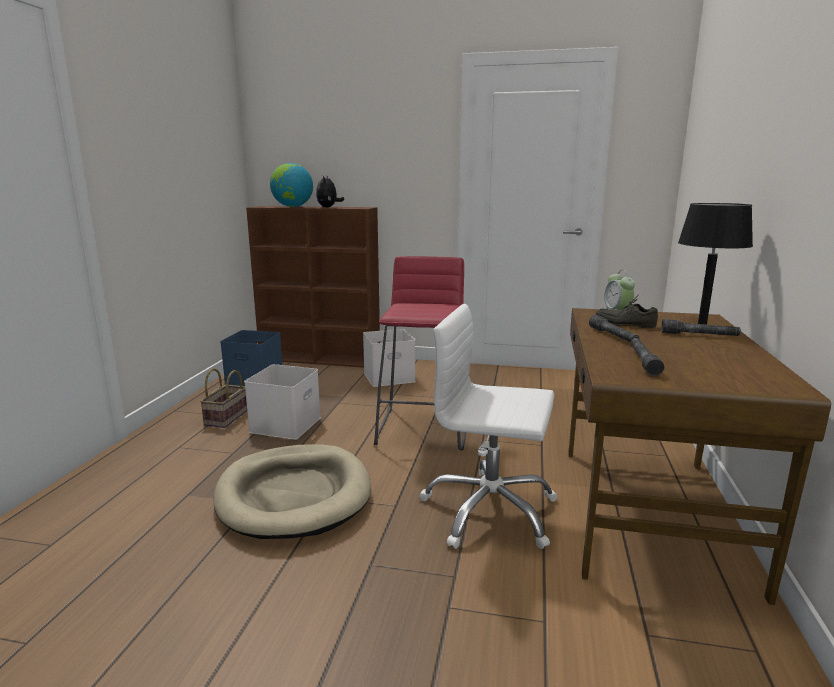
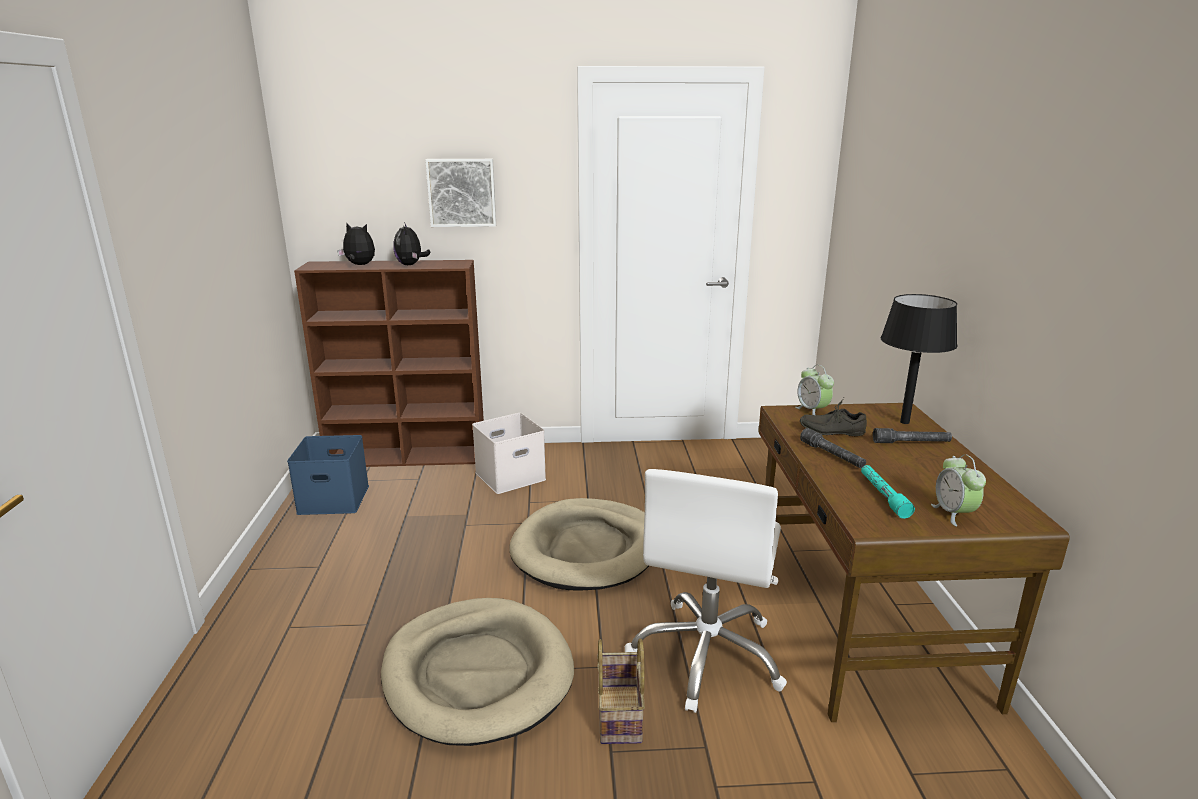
camera: 15 degrees left, 5 degrees up
(226, 418) = (330, 571): basket -> basket (621, 716)
(285, 424) = (413, 569): white storage box -> none
(292, 207) = (359, 265): globe -> plush toy
(371, 155) = (462, 192): none -> picture
(424, 428) = (587, 549): red stool -> beige dog bed
(489, 511) = (707, 655): white office chair -> white office chair turned 75 degrees counterclockwise
(643, 362) = (883, 496): grey flashlight -> turquoise flashlight
(708, 377) = (954, 514): none -> alarm clock

